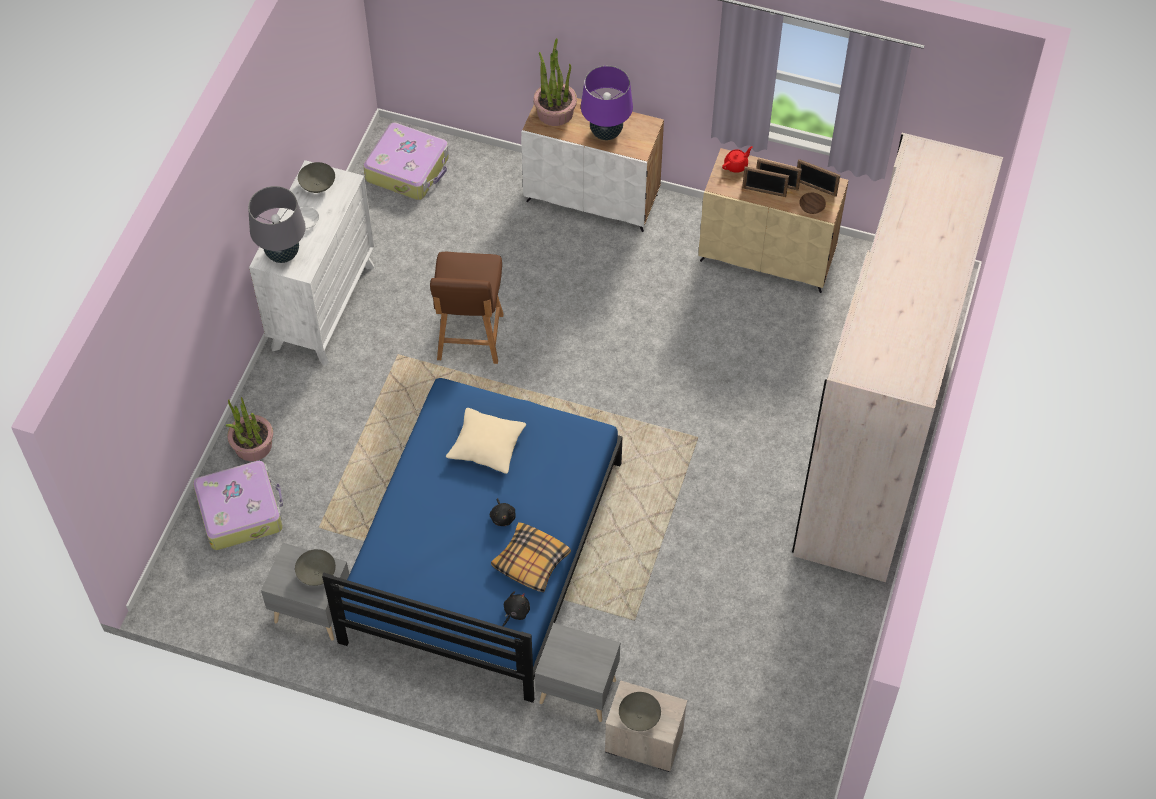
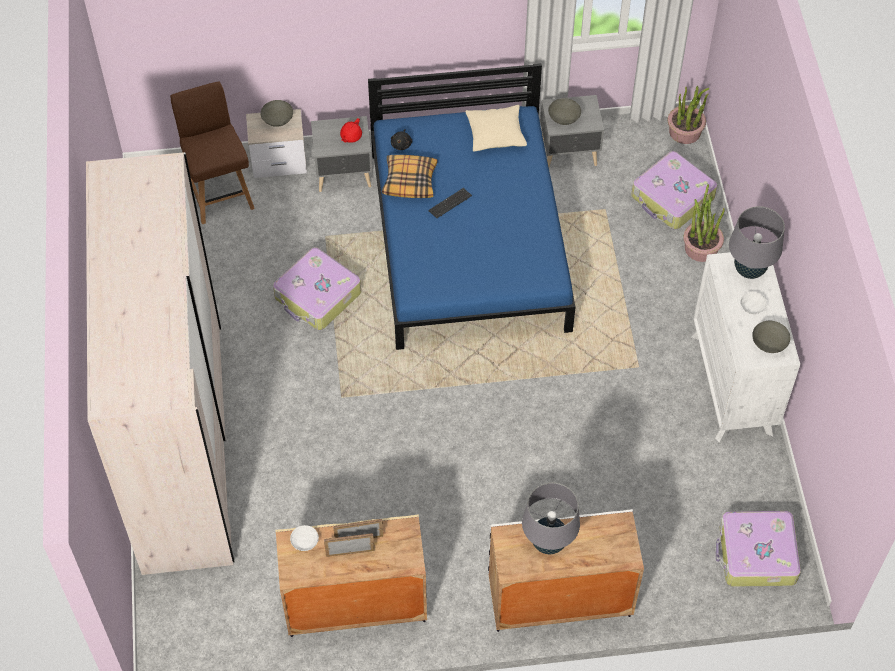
camera: 155 degrees right, 0 degrees up
(470, 338) = (586, 406): brown chair -> brown chair (220, 194)
(486, 446) = (495, 251): beige pillow -> beige pillow (496, 134)
(503, 517) = (450, 203): black plush toy -> keyboard
(555, 111) = (613, 546): potted plant -> potted plant (685, 132)
(606, 132) = (548, 542): purple table lamp -> grey table lamp
(674, 552) = (317, 296): none -> suitcase
(736, 165) = (400, 558): red teapot -> red teapot (350, 136)
(812, 207) = (304, 541): brown bowl -> white bowl
(815, 188) = (309, 565): picture frame -> none

